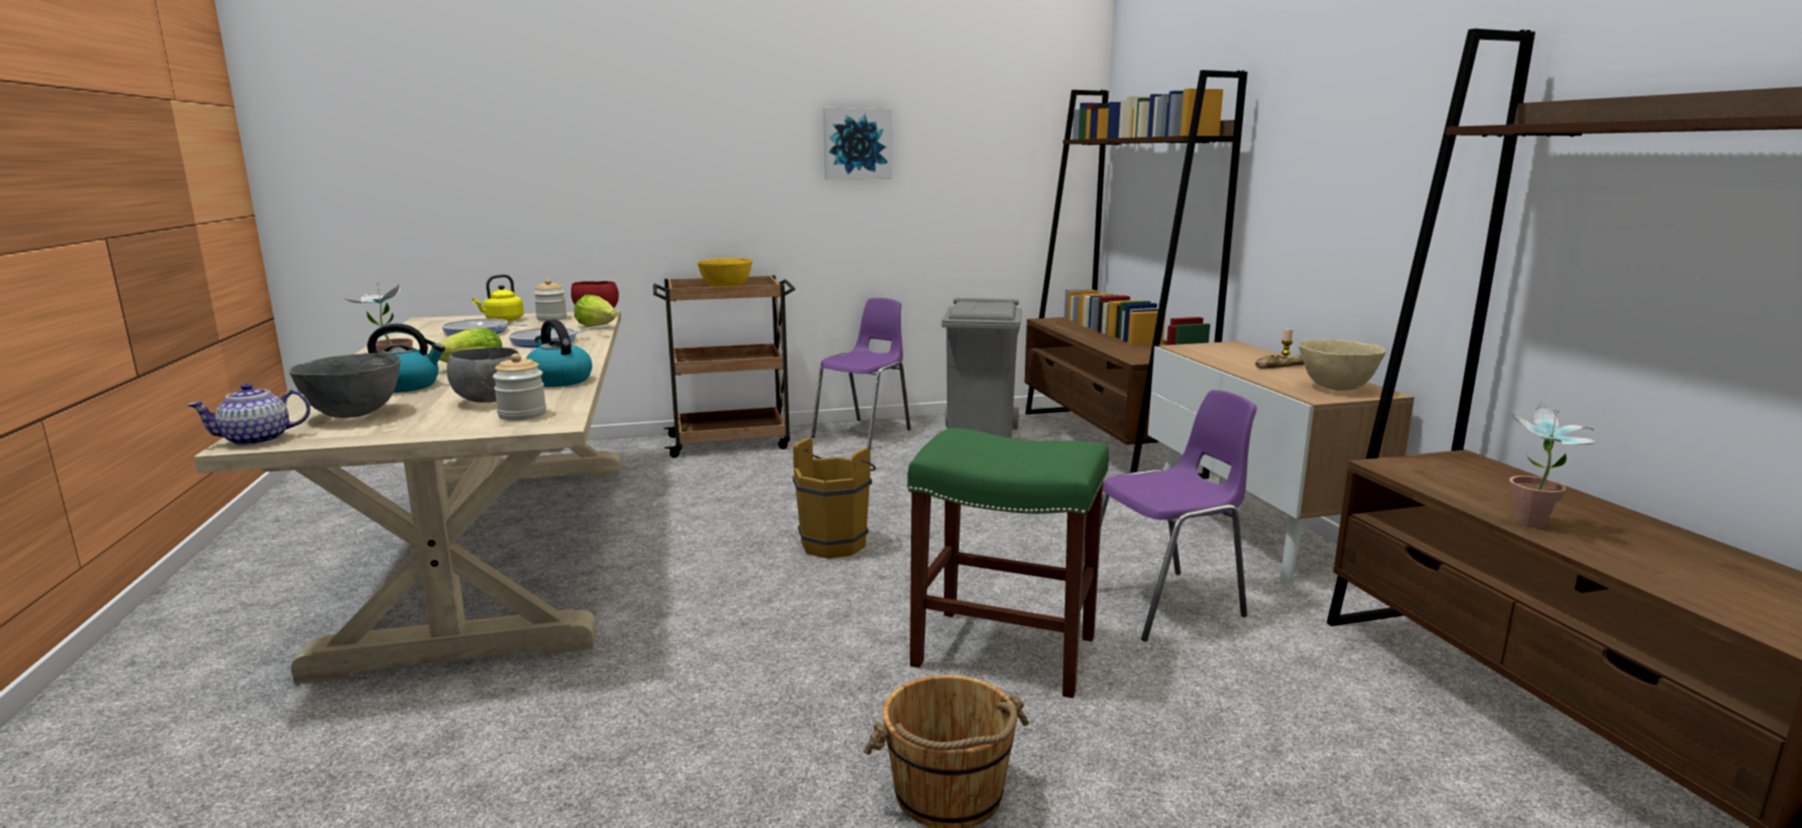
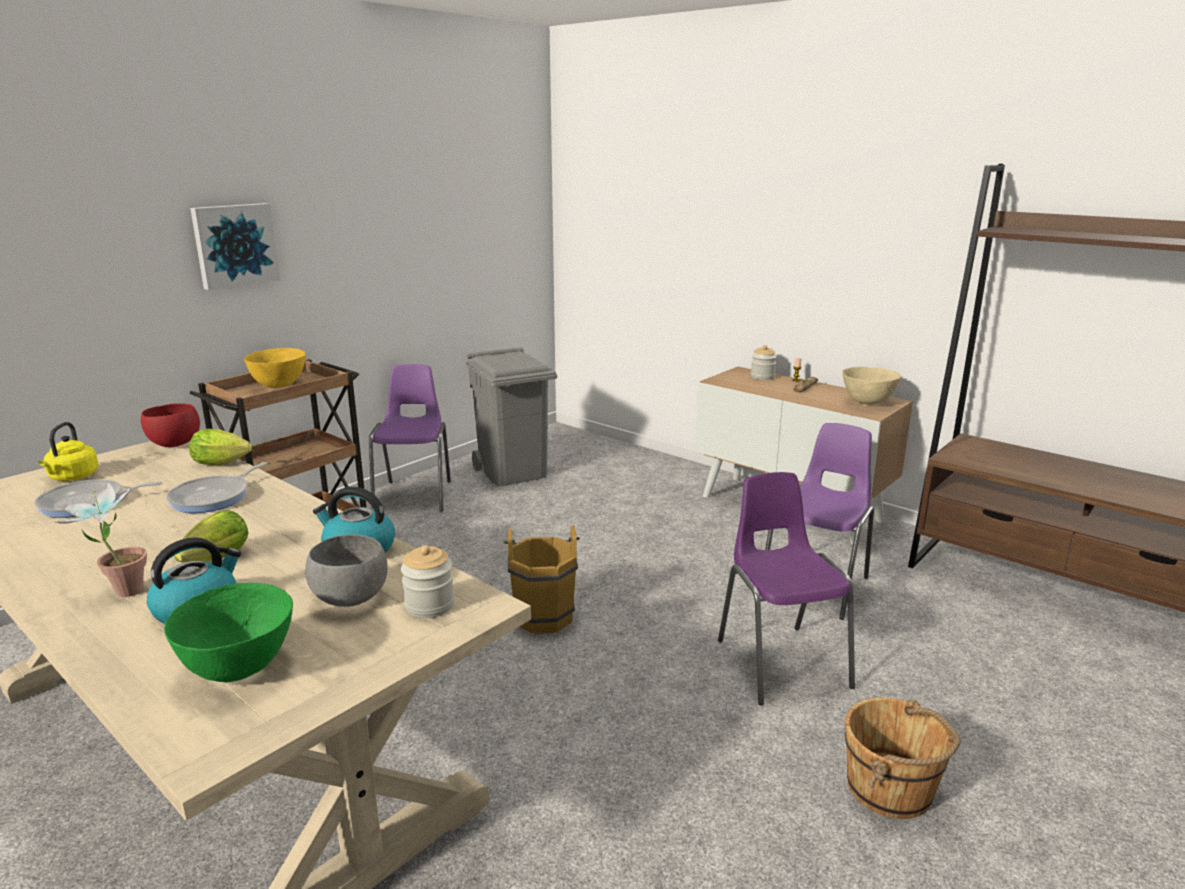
camera: 35 degrees left, 5 degrees up
(257, 440) = (210, 747): teapot -> none
(353, 414) = (238, 669): grey bowl -> green bowl
(551, 318) = (132, 461): jar -> jar (762, 377)
(857, 144) = (367, 216): picture -> picture (235, 245)
(1007, 650) = (780, 661): green stool -> purple chair
(1106, 442) = (614, 456): brown bookcase -> none
(1533, 526) = (1072, 485): potted plant -> none

